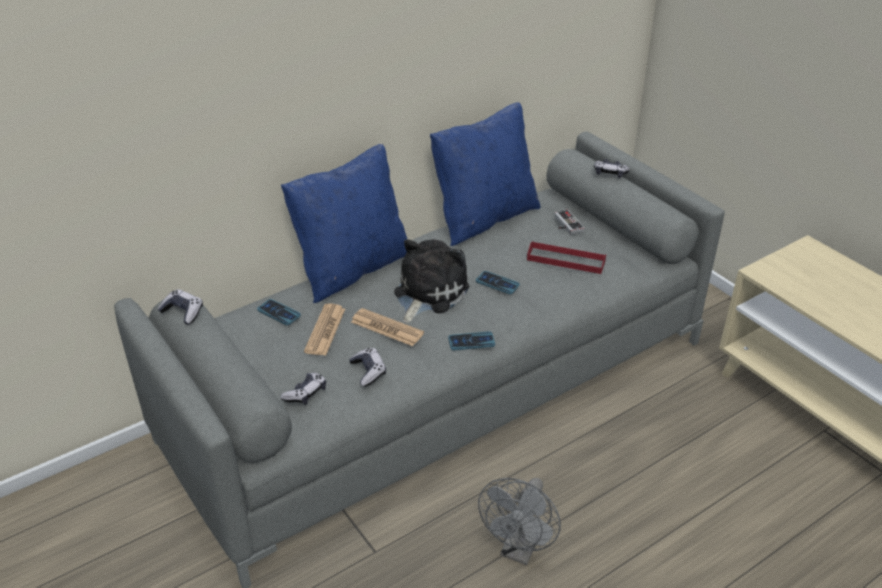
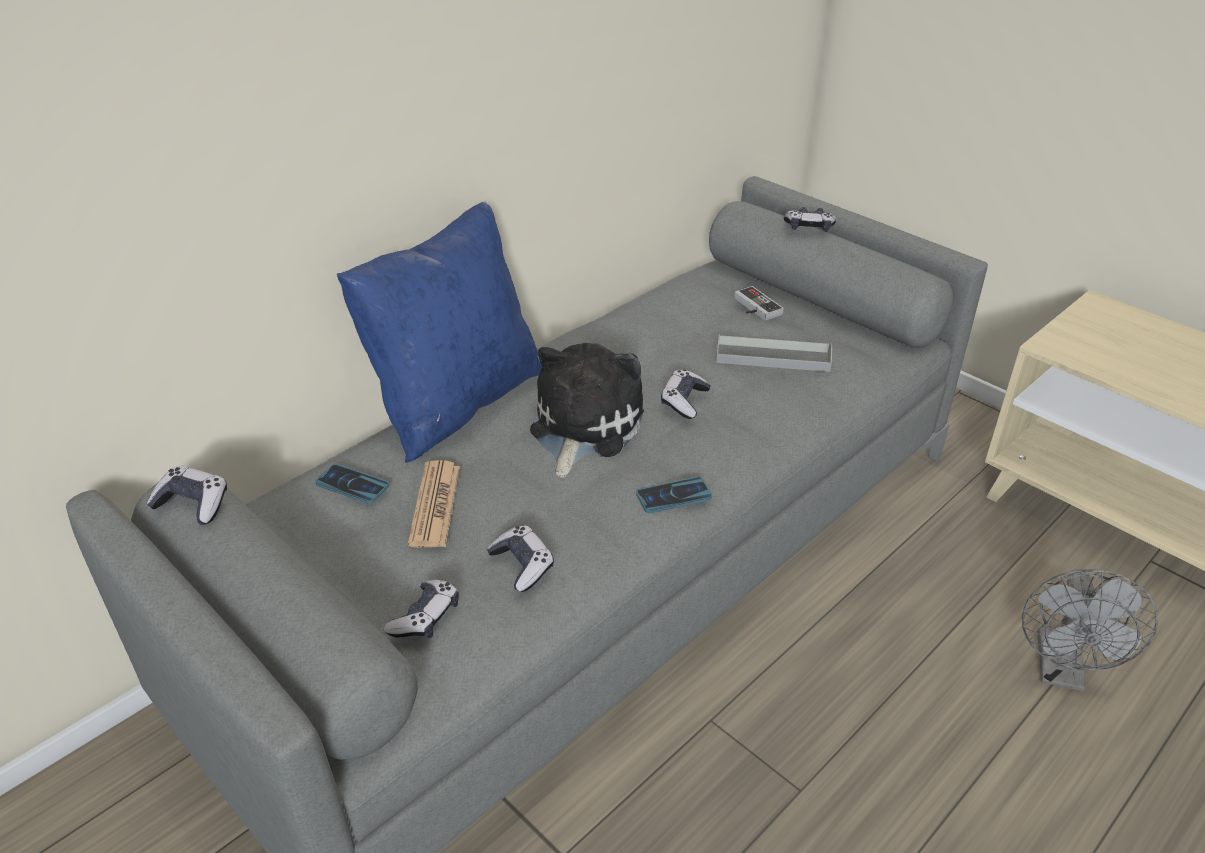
camera: 10 degrees left, 0 degrees up
(387, 328) = (534, 489): newspaper -> none
(484, 218) = (633, 309): blue pillow -> none
(497, 283) = (684, 401): phone -> game controller
(519, 549) = (788, 815): grey fan -> grey fan (1061, 671)
(566, 260) = (772, 357): red tray -> grey tray

